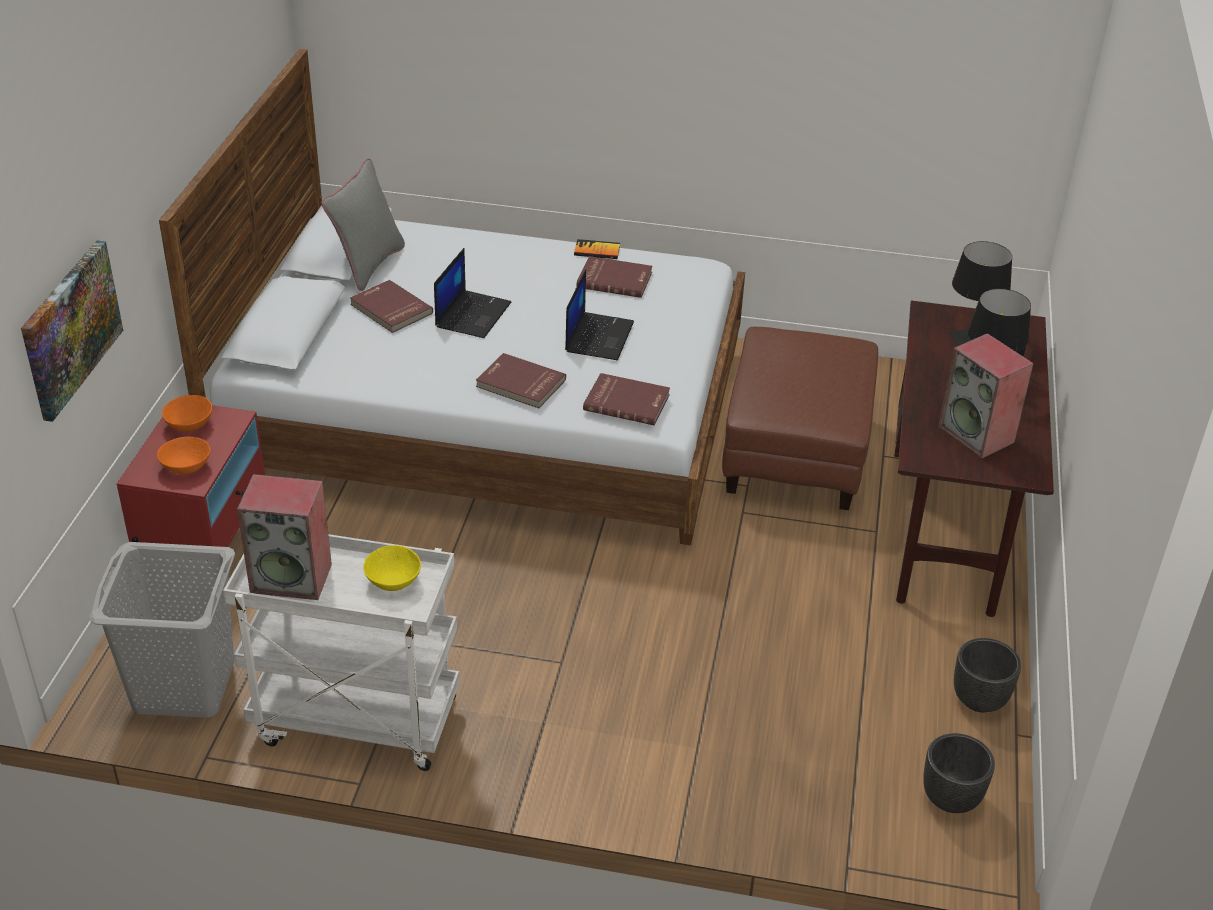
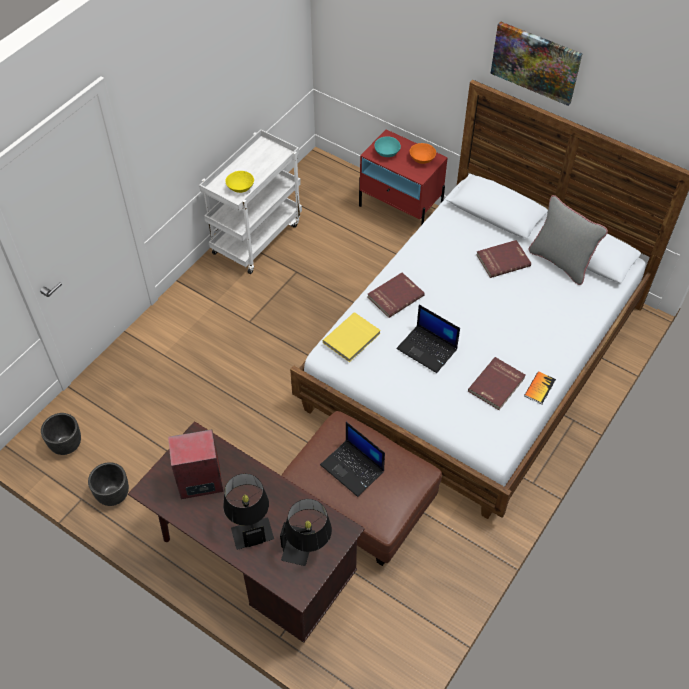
camera: 115 degrees right, 15 degrees up
(70, 328) = (389, 46): picture -> picture (535, 62)
(183, 685) = (312, 187): grey laundry basket -> none
(186, 467) = (386, 152): orange bowl -> turquoise bowl
(292, 577) = (263, 157): speaker -> none
(472, 314) = (481, 296): laptop -> laptop (353, 468)
(627, 401) = (352, 338): red book -> yellow book

